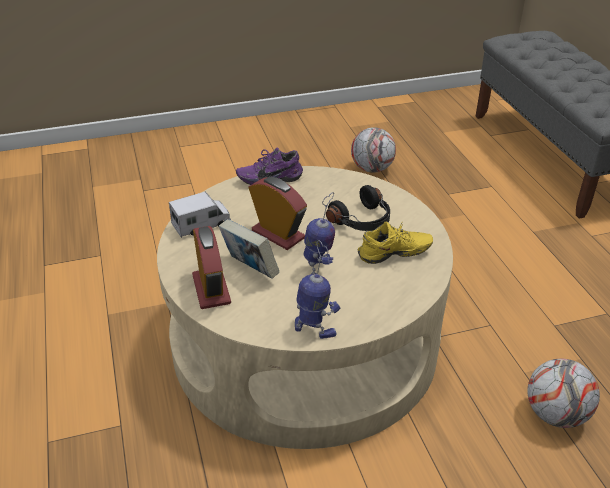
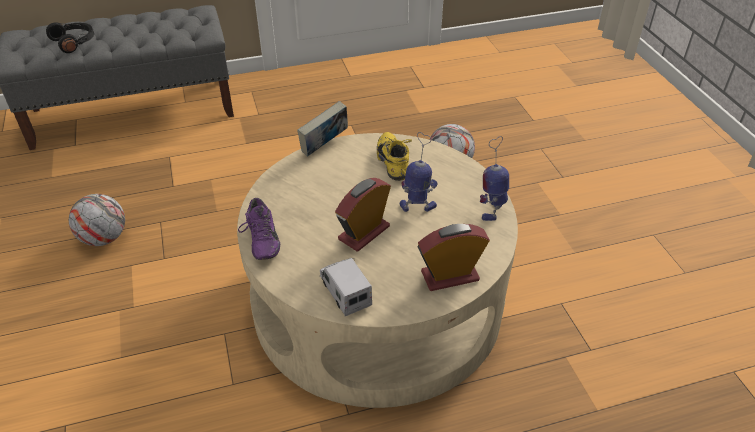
camera: 90 degrees left, 5 degrees up
(250, 269) = (418, 250): book -> book (324, 146)
(363, 221) = (345, 178): black headphones -> black headphones (75, 42)

